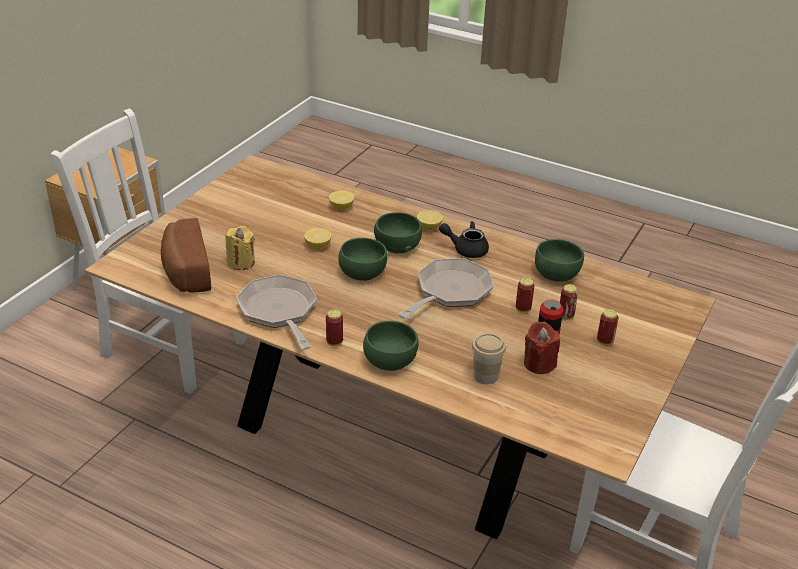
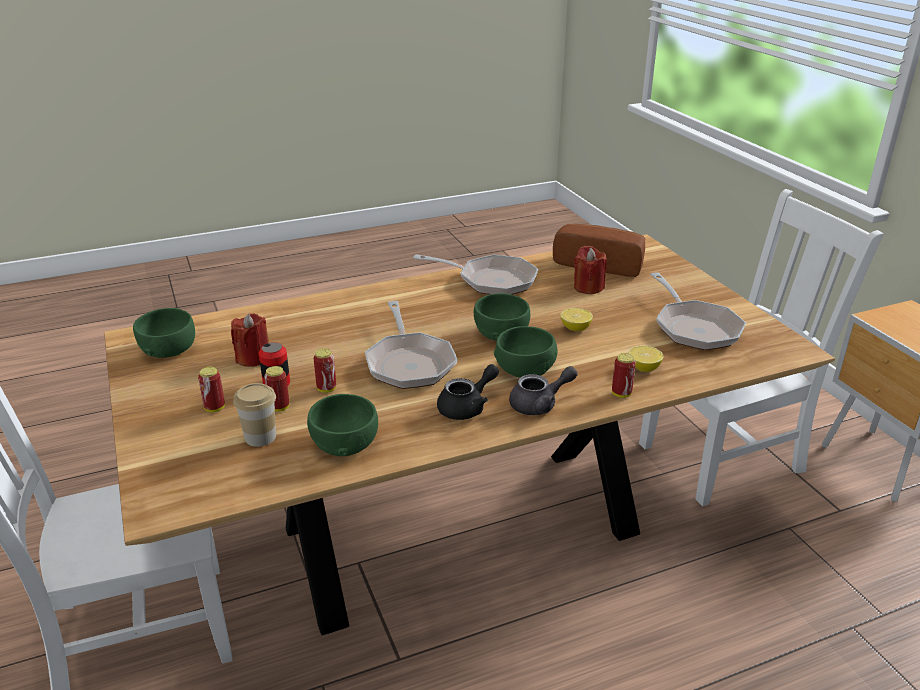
camera: 130 degrees right, 5 degrees down
(240, 262) = (588, 287): yellow candle -> red candle
(262, 204) = (694, 327): none -> frying pan
(334, 342) = (421, 288): can -> can (621, 394)
(390, 360) = (366, 300): green bowl -> green bowl (168, 349)
(429, 227) = (540, 404): lemon -> grey teapot
(485, 376) = (285, 328): cup -> cup (260, 437)

